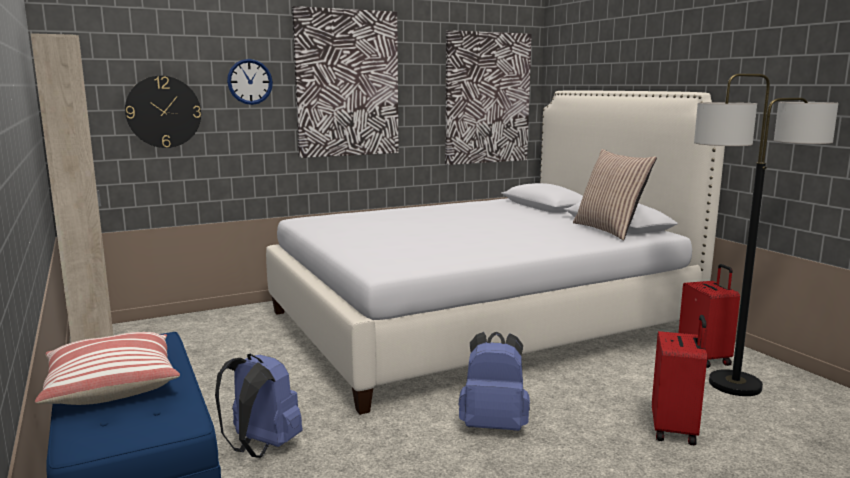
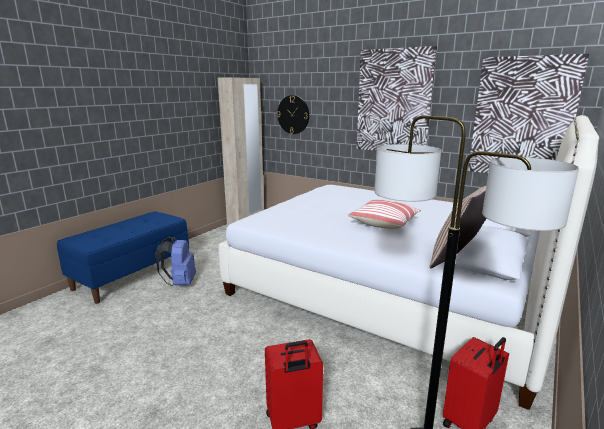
camera: 60 degrees right, 5 degrees up
(111, 386) = (123, 227): pillow -> pillow (384, 223)
(250, 81) = (334, 99): wall clock -> none
(494, 425) = (243, 337): blue backpack -> none

